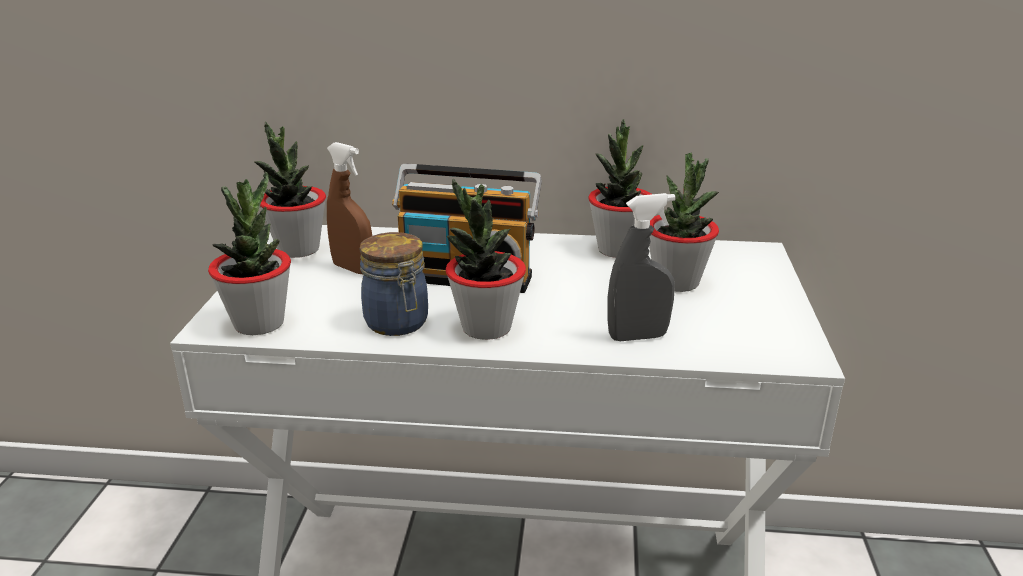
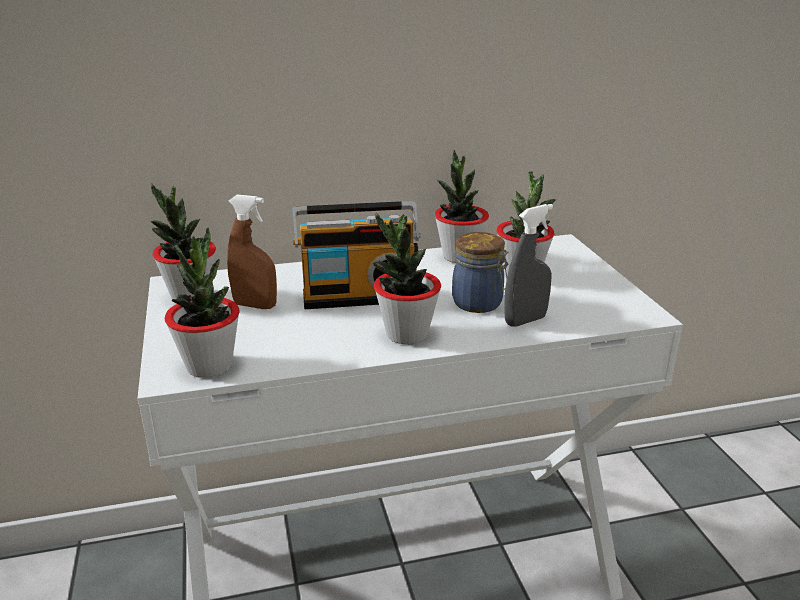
camera: 20 degrees left, 0 degrees up
(398, 324) = (332, 344): jar -> jar (479, 304)

